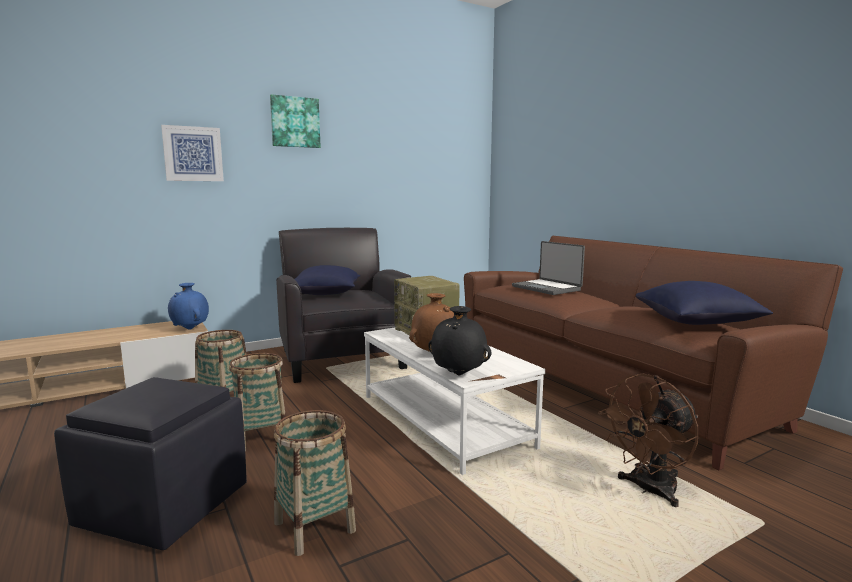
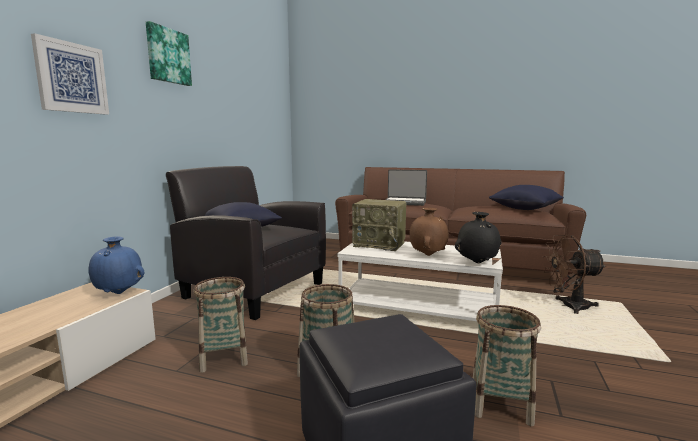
camera: 40 degrees left, 0 degrees up
(649, 490) = (569, 306): brown fan -> brown fan turned 75 degrees clockwise

